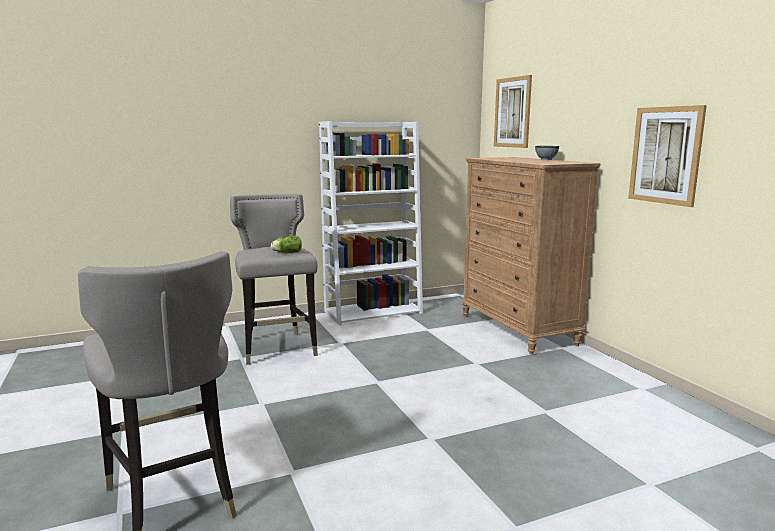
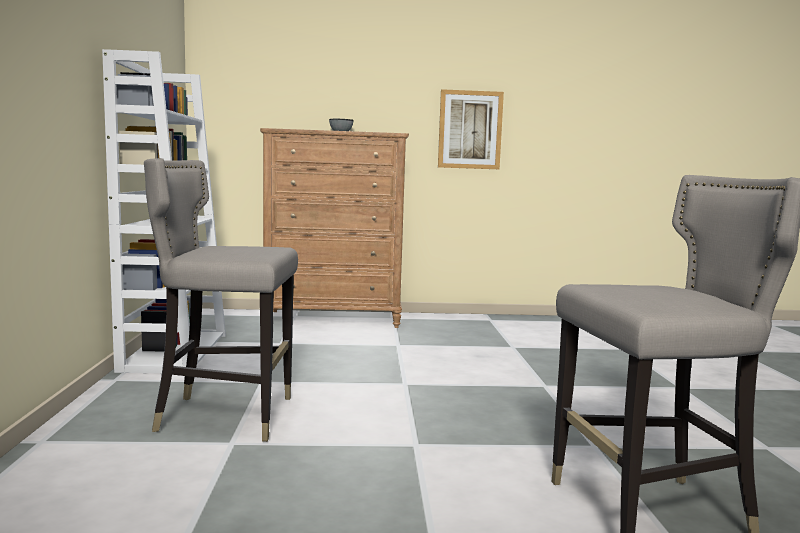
camera: 70 degrees left, 5 degrees down
(286, 252) = (262, 247): lettuce -> none
(512, 112) = (256, 81): picture -> none

